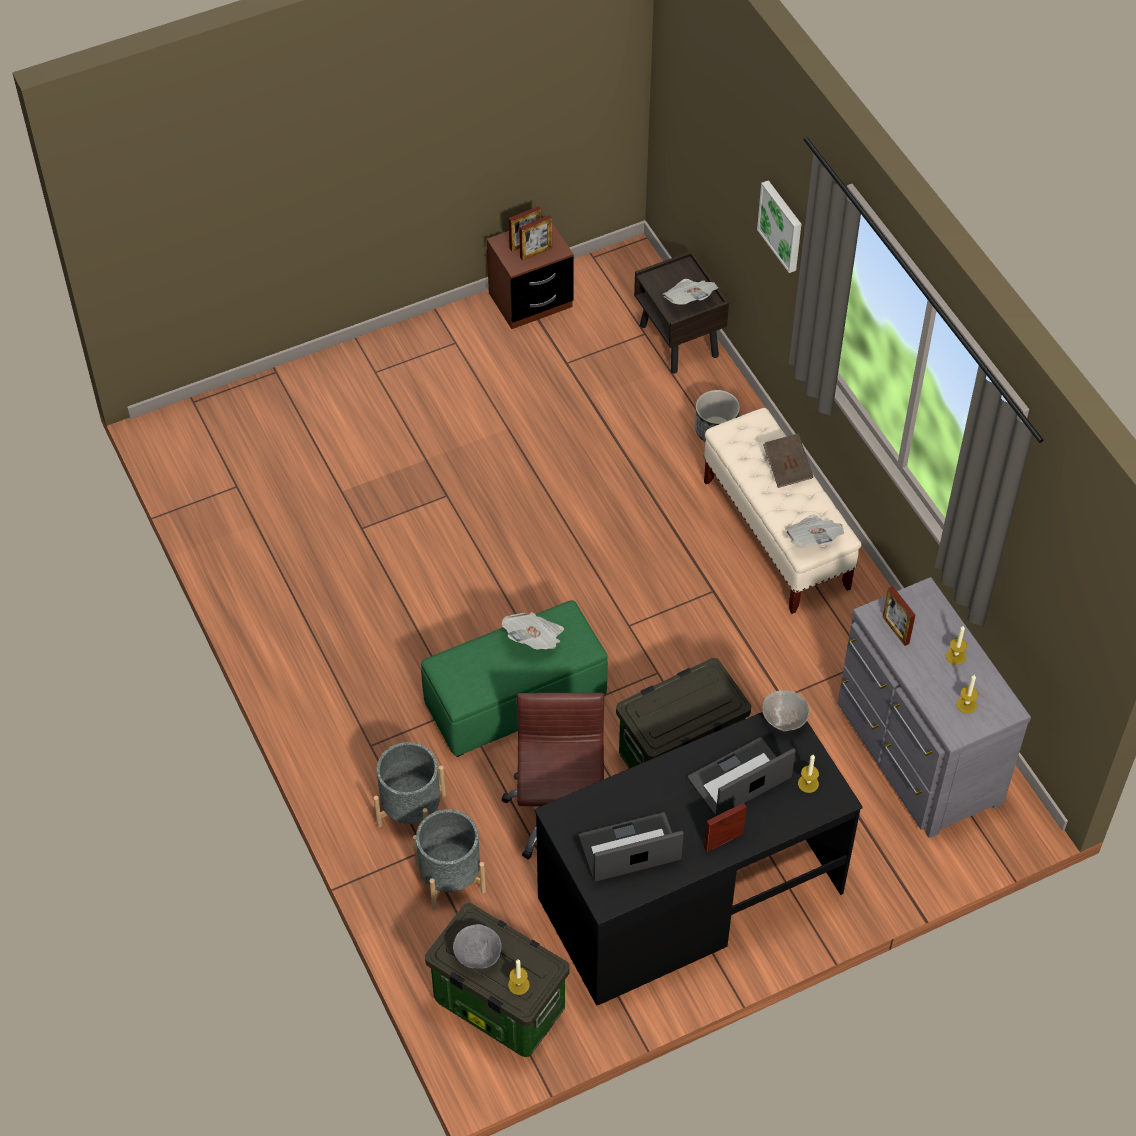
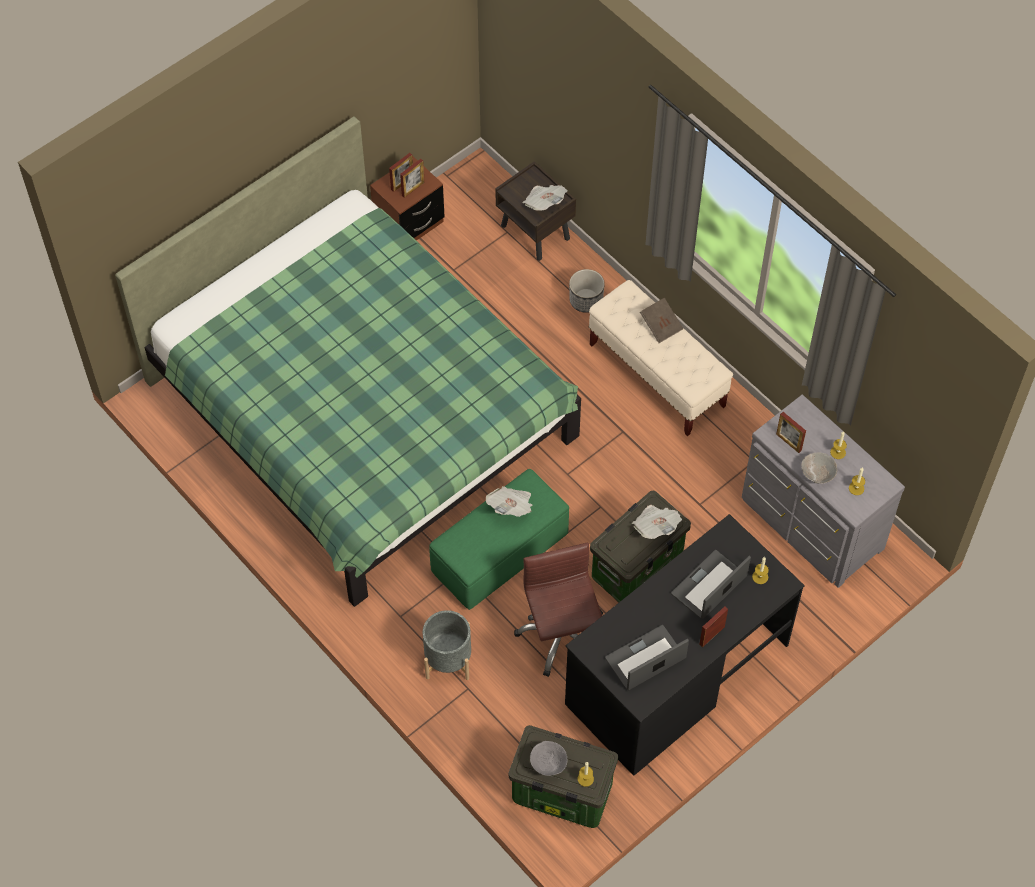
camera: 15 degrees left, 5 degrees up
(403, 498) = (361, 411): none -> green bed
(450, 877) = (494, 705): grey planter -> none
(782, 225) = (625, 142): picture -> none
(784, 721) = (728, 533): grey bowl -> grey bowl (817, 475)
(813, 540) = (697, 379): newspaper -> newspaper (655, 527)

